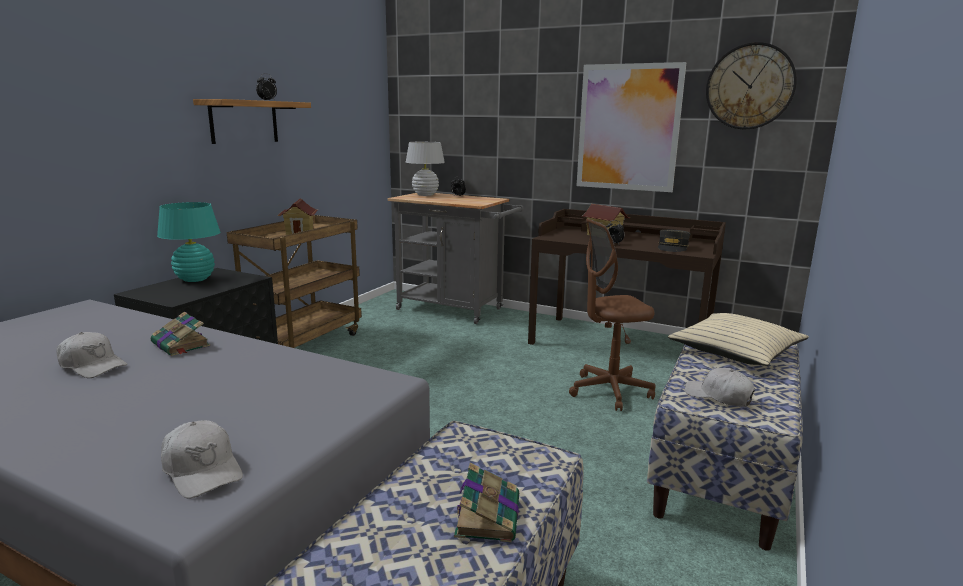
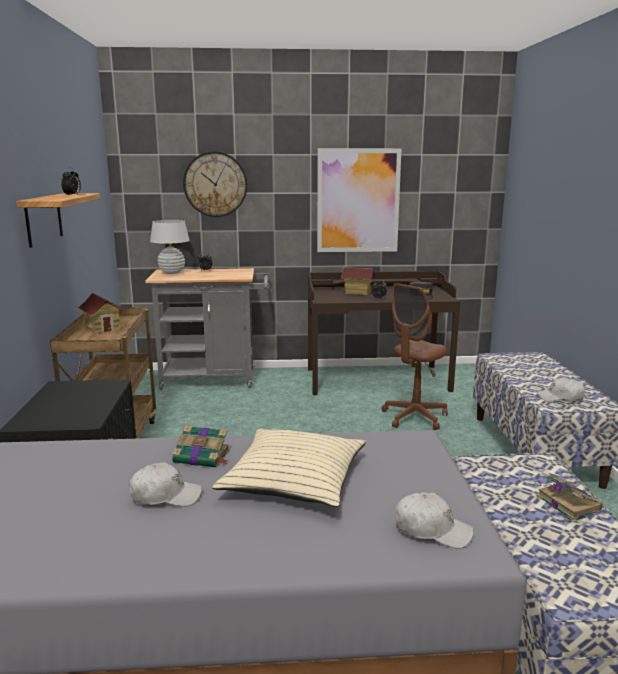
camera: 30 degrees left, 0 degrees up
(195, 279) = (55, 397): turquoise table lamp -> none
(735, 351) = (525, 366): beige pillow -> beige pillow (293, 480)
(750, 86) = (447, 167): wall clock -> wall clock (215, 184)

